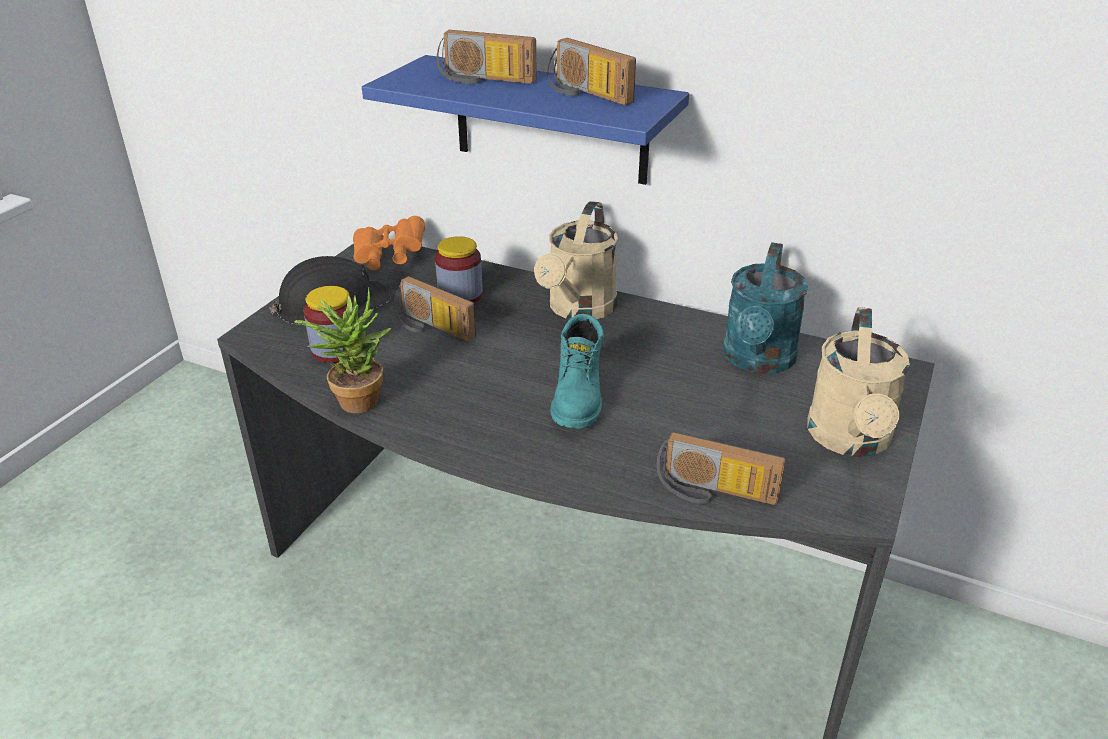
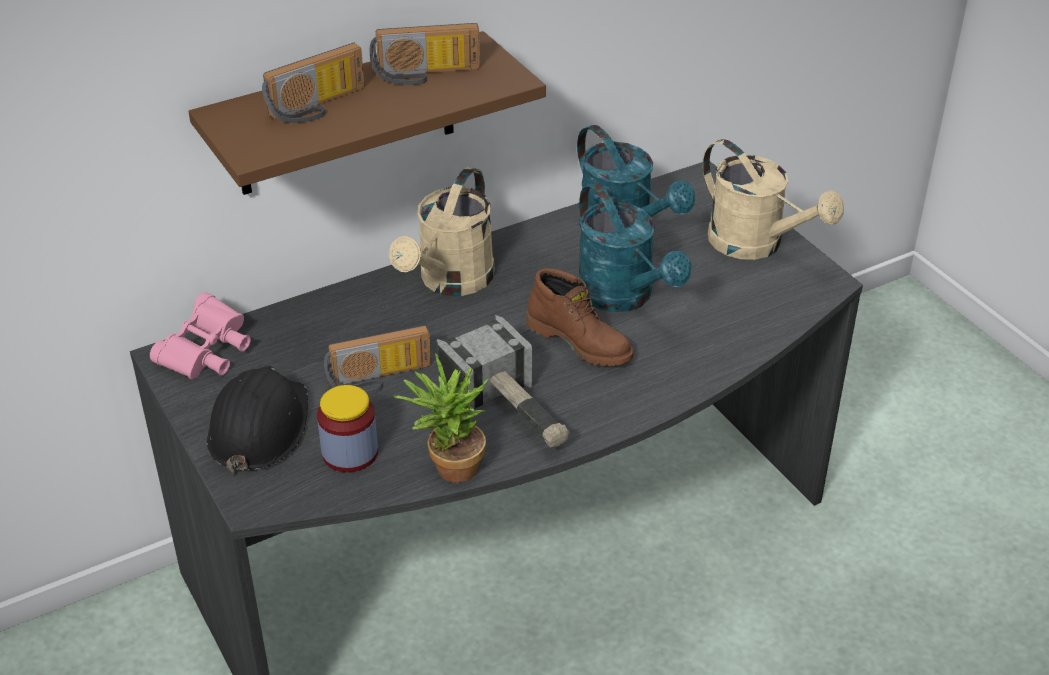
camera: 55 degrees left, 5 degrees up
(389, 257) = (207, 354): orange binoculars -> pink binoculars
(453, 399) = (512, 411): none -> hammer
(460, 295) = (342, 338): jar -> none
(550, 120) = (346, 115): blue shelf -> brown shelf
(578, 310) = (450, 282): beige watering can -> beige watering can turned 60 degrees clockwise
(579, 397) = (580, 341): turquoise boot -> brown boot
(667, 396) = (624, 297): none -> turquoise watering can
(714, 493) = (755, 333): radio -> none

